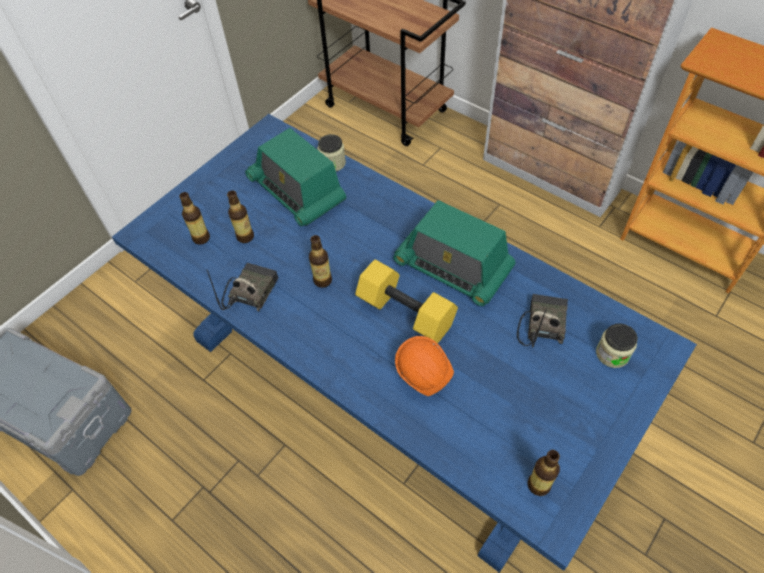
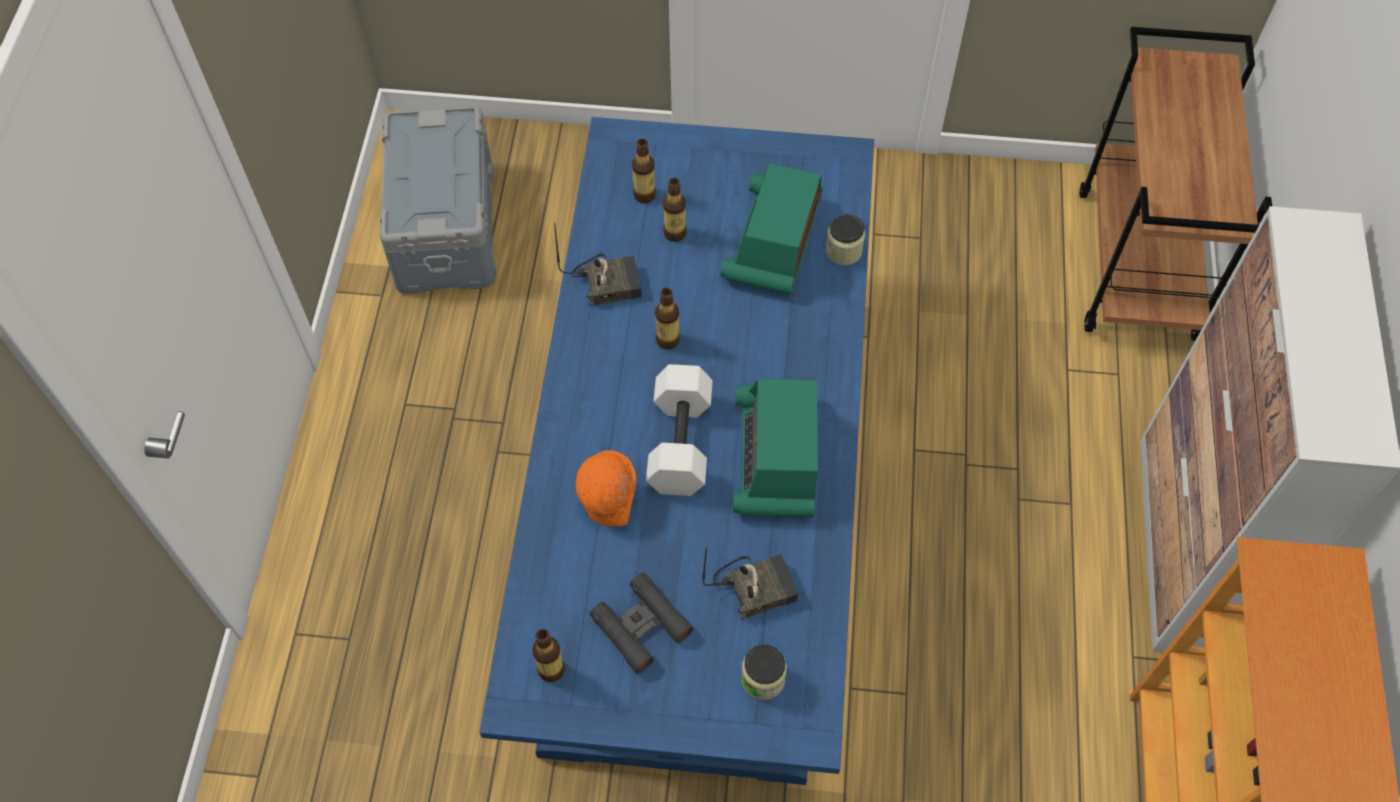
camera: 55 degrees right, 5 degrees up
(404, 313) = (678, 441): yellow dumbbell -> white dumbbell
(534, 406) = (641, 626): none -> black binoculars

